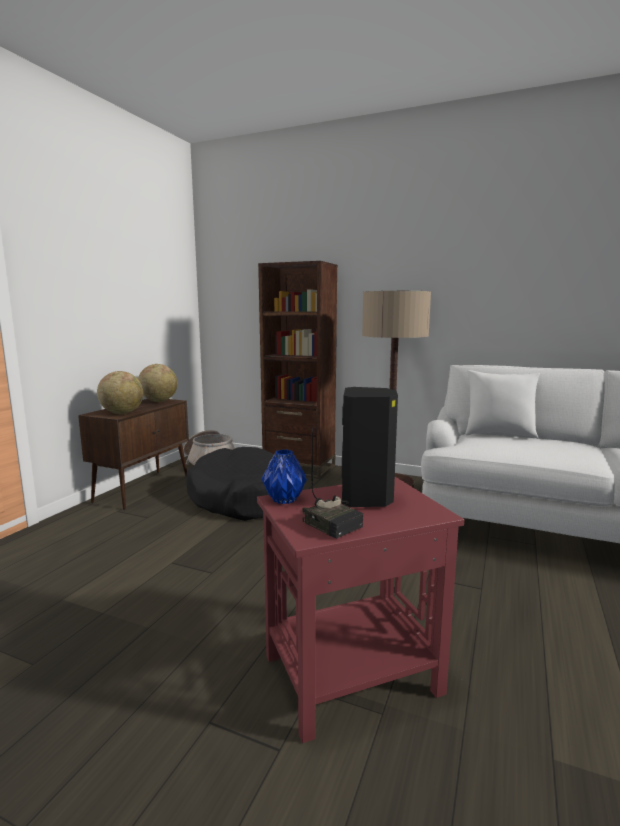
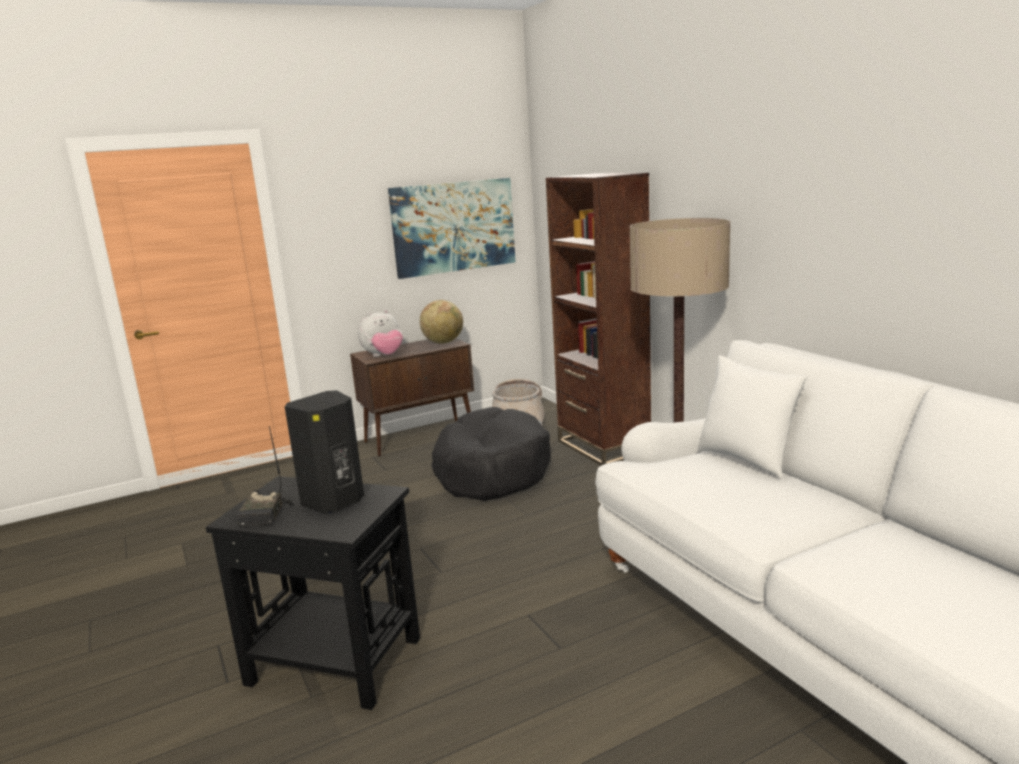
camera: 40 degrees right, 5 degrees up
(122, 413) = (383, 356): globe -> plush toy
(151, 304) = (453, 227): none -> picture
(284, 499) = (284, 484): blue vase -> none
(351, 673) = (335, 660): red side table -> black side table

